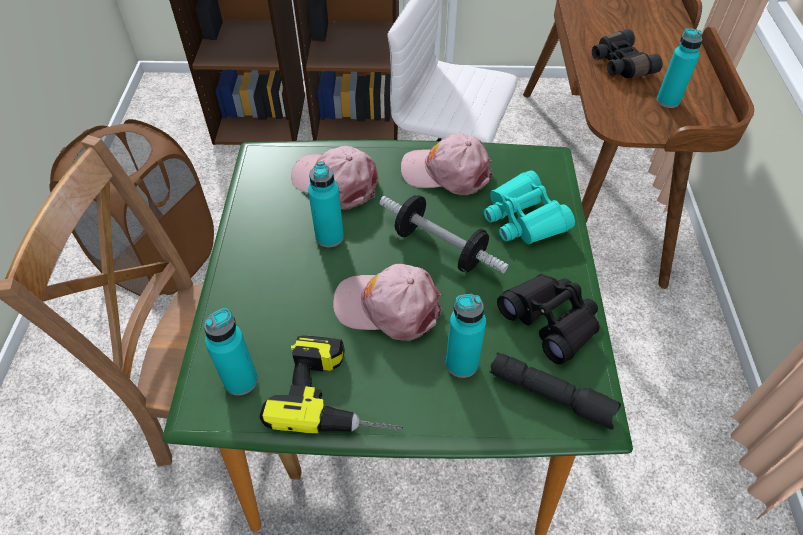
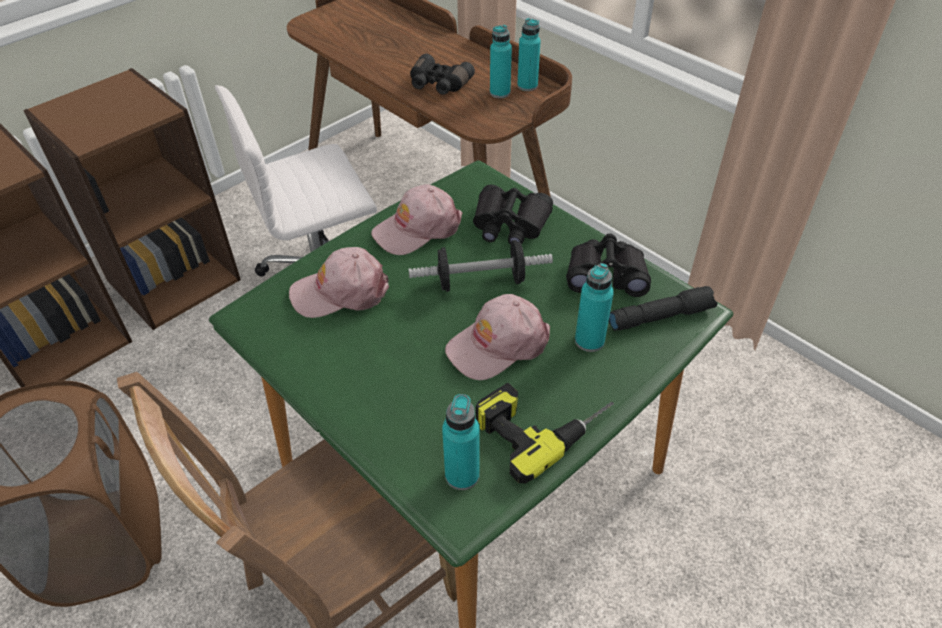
camera: 45 degrees left, 5 degrees down
(329, 237) = (390, 332): turquoise bottle -> turquoise bottle (527, 86)
(523, 218) = (510, 224): turquoise binoculars -> black binoculars

